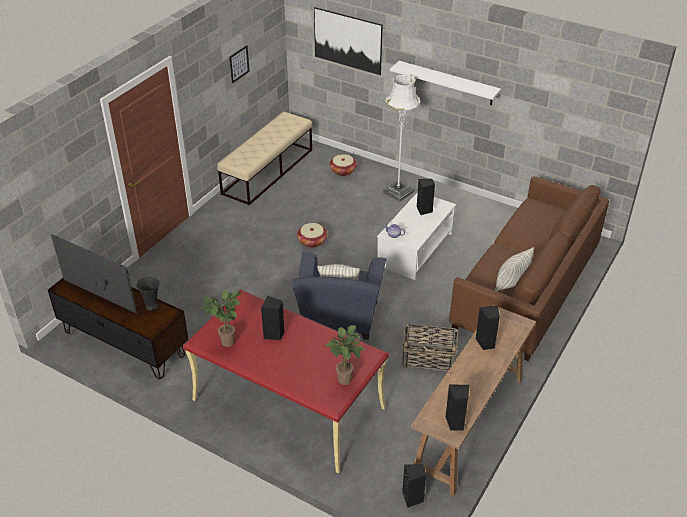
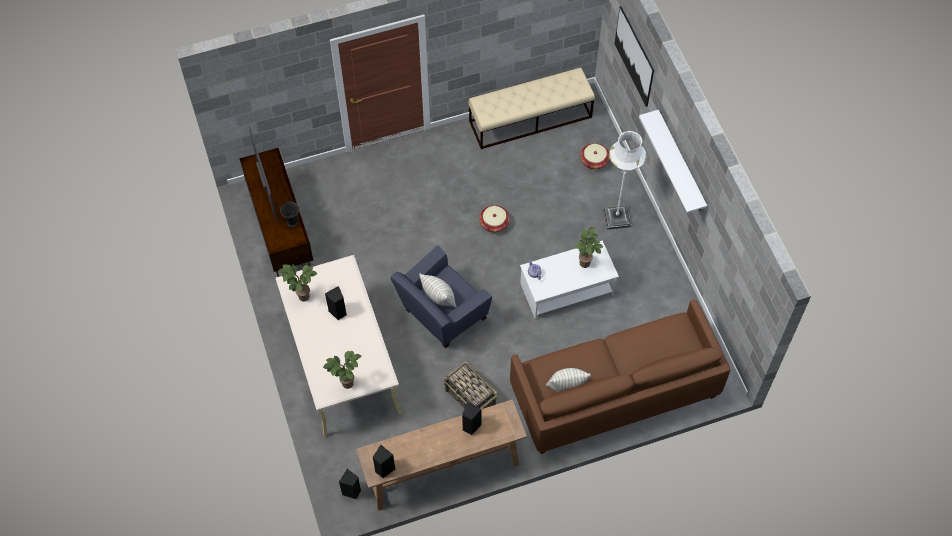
camera: 40 degrees right, 20 degrees up
(239, 64) = (521, 25): picture -> none
(288, 403) = (341, 360): red desk -> beige desk
(424, 210) = (585, 265): black speaker -> potted plant

